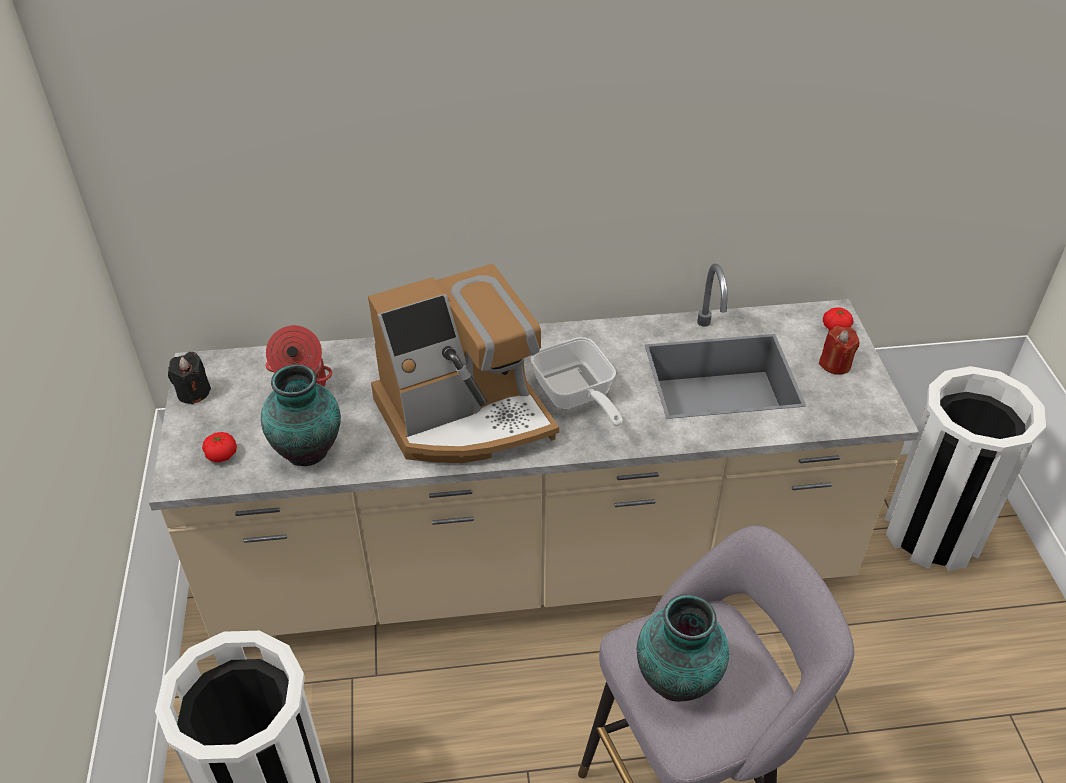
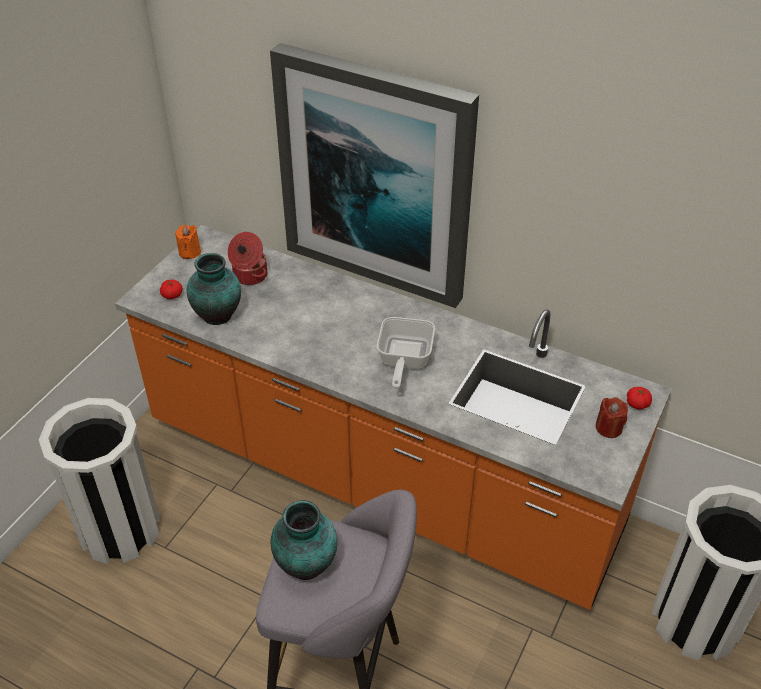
camera: 35 degrees right, 0 degrees up
(193, 392) = (189, 252): black candle -> orange candle
(450, 184) = (376, 177): none -> picture
(465, 416) = (324, 339): coffee machine -> none
(533, 562) = (380, 476): beige counter -> orange counter

